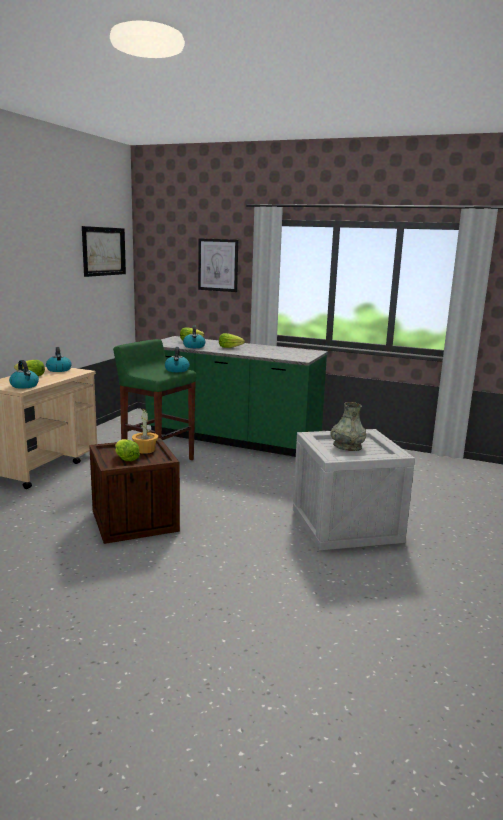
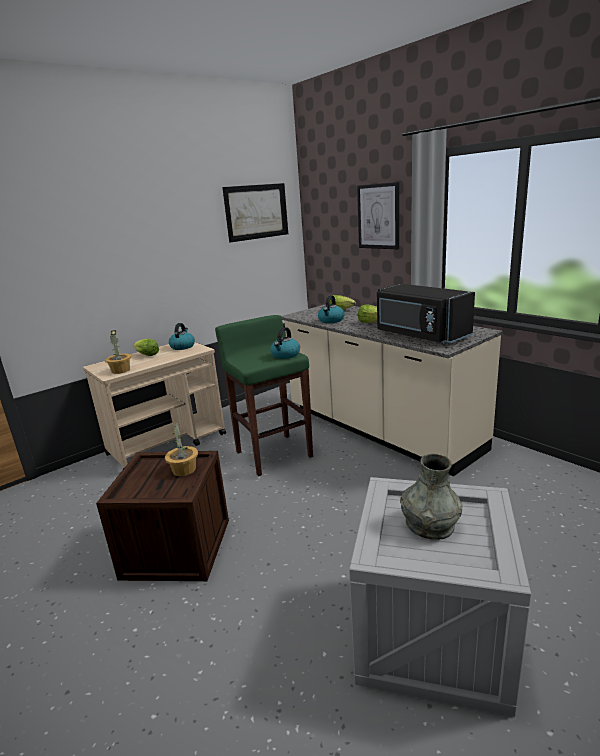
camera: 30 degrees right, 5 degrees up
(25, 386) = (121, 370): kettle -> potted plant
(126, 458) = (149, 482): lettuce -> none
(232, 439) = (379, 429): green counter -> beige counter
(276, 354) = (420, 335): none -> black microwave

